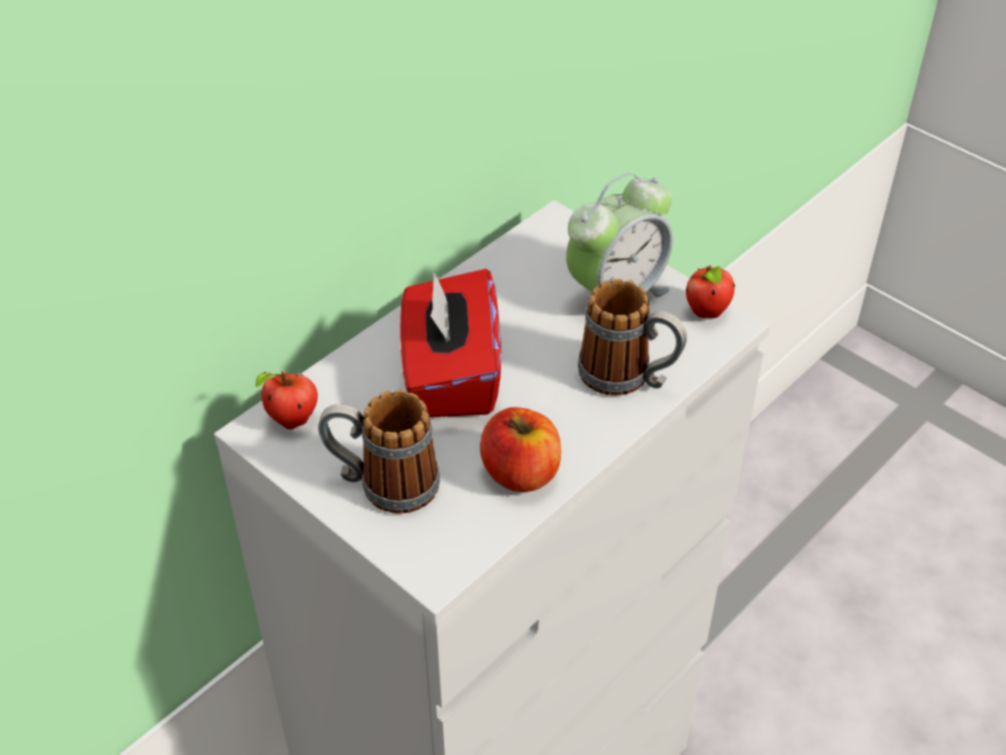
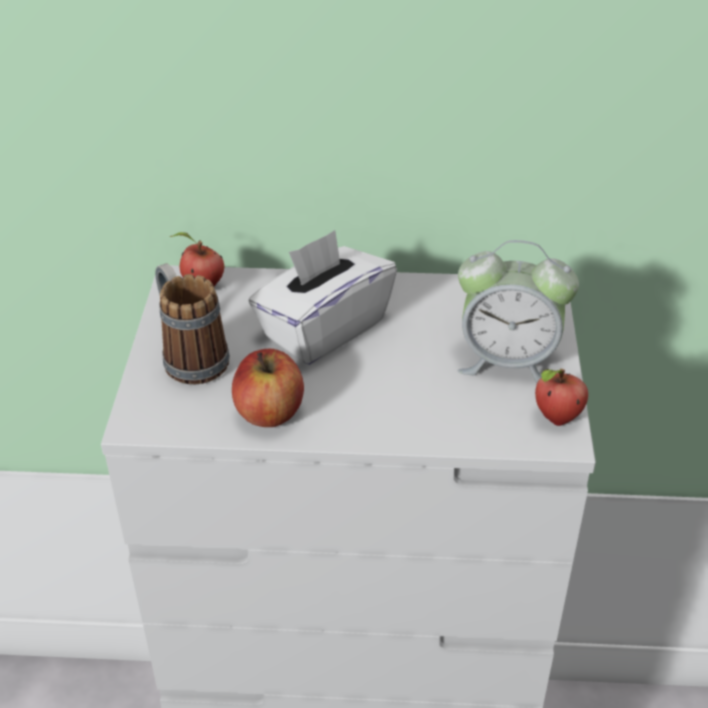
camera: 50 degrees right, 5 degrees down
(451, 376) = (323, 329): red tissue box -> white tissue box
(628, 378) = (429, 414): mug -> none

